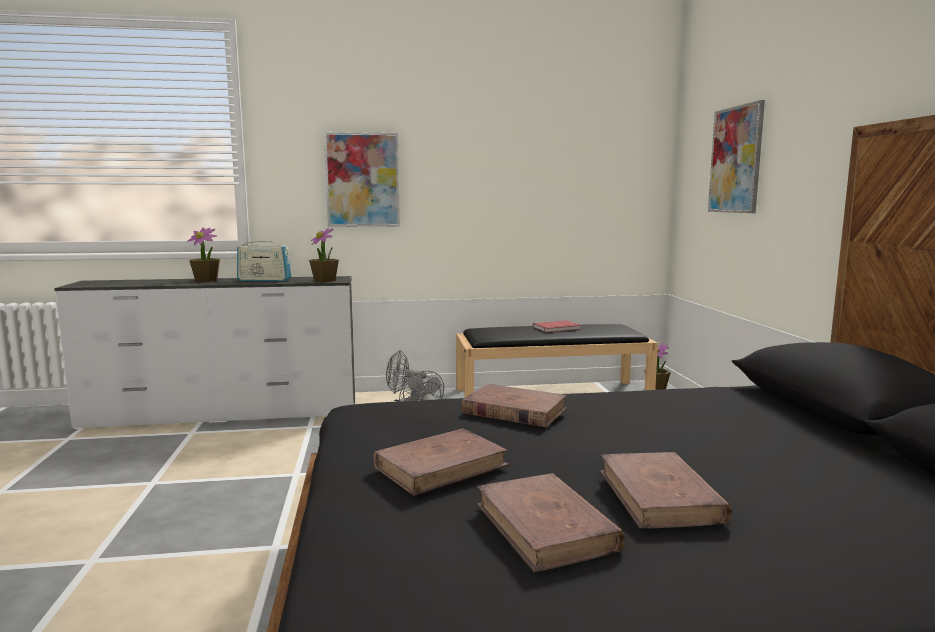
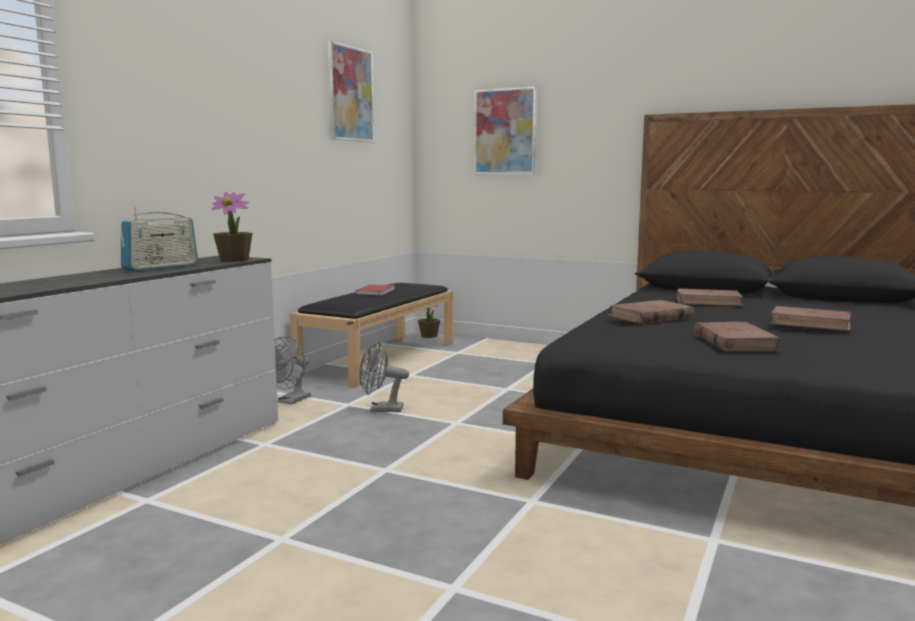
camera: 55 degrees left, 0 degrees up
(206, 280) = (80, 277): potted plant -> none
(362, 180) = (199, 132): picture -> picture (350, 94)
(545, 527) = (837, 341): brown book -> brown book (708, 302)

